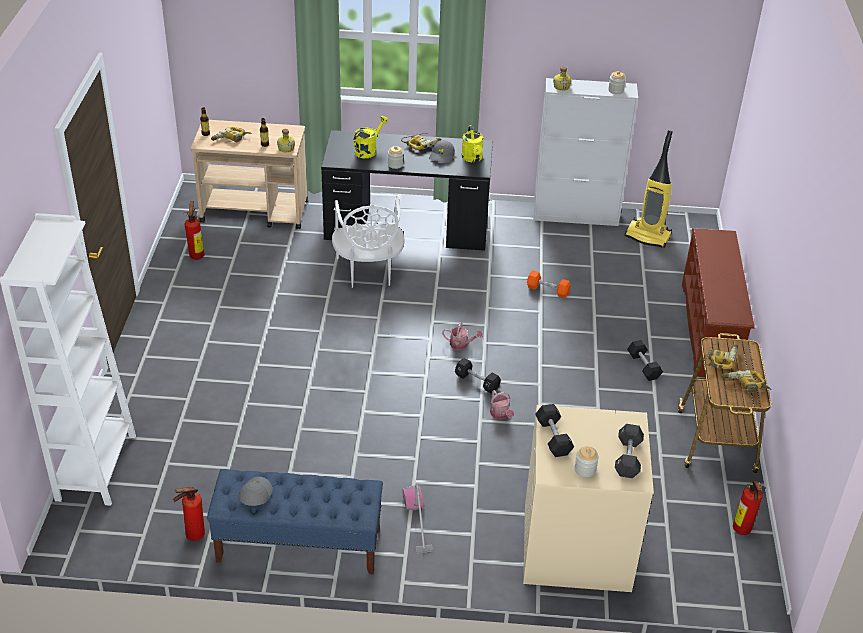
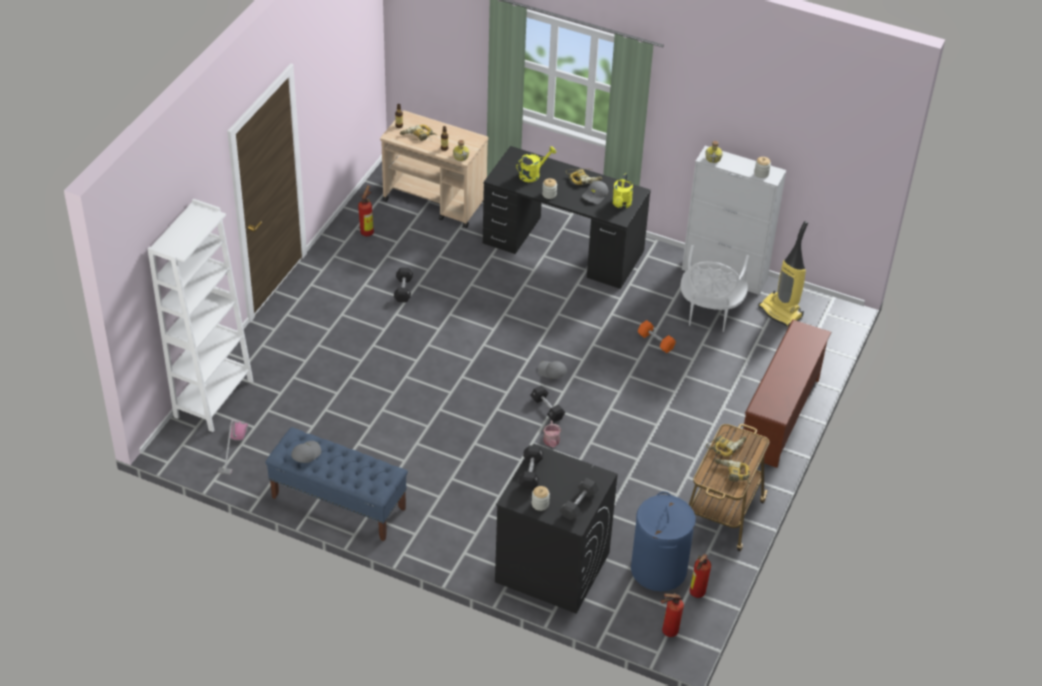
camera: 20 degrees right, 5 degrees up
(192, 536) = (263, 473): fire extinguisher -> fire extinguisher (667, 632)
(368, 271) = (506, 284): white chair -> white chair (709, 313)
(417, 522) = (437, 511): vacuum cleaner -> vacuum cleaner (233, 450)
(461, 344) = (551, 372): watering can -> grey cap
(575, 548) = (551, 567): beige washing machine -> black washing machine
(643, 366) = (700, 433): black dumbbell -> black dumbbell (403, 290)
(688, 516) = (659, 569): none -> blue laundry basket

